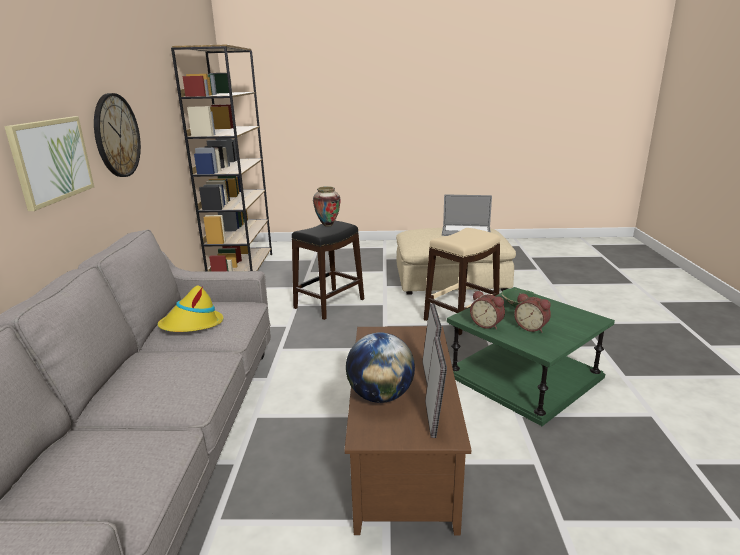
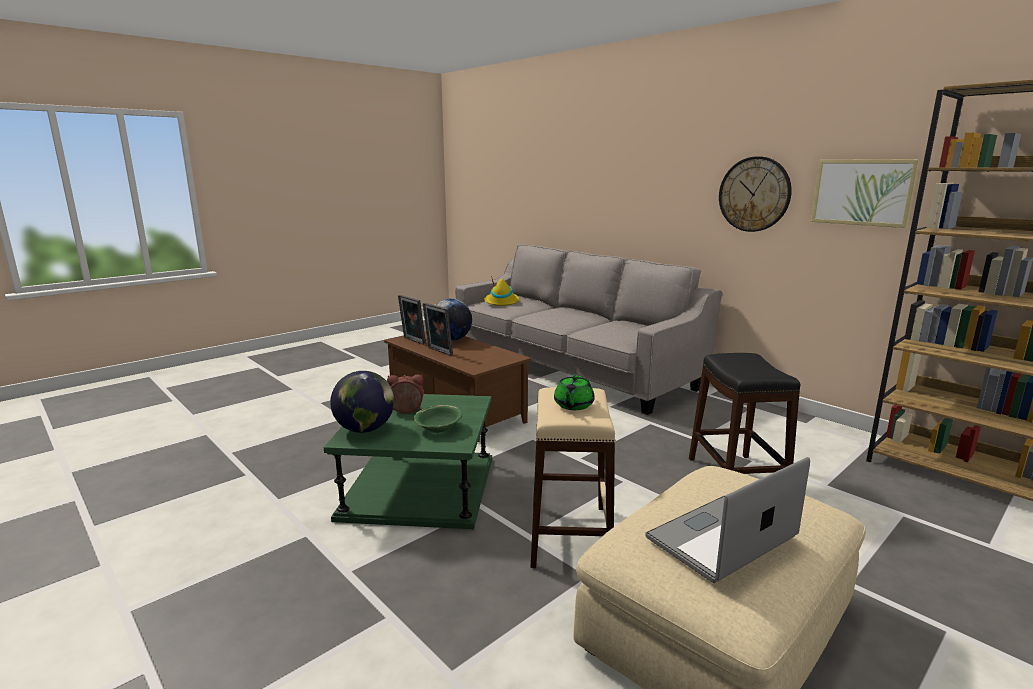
camera: 135 degrees right, 5 degrees down
(51, 160) = (667, 196): picture -> picture (862, 192)
(192, 325) = (617, 326): yellow hat -> yellow hat (501, 302)
(327, 225) = (760, 368): vase -> none
(466, 236) = (573, 405): none -> green teapot
(487, 324) = (448, 401): alarm clock -> none
(576, 322) = (365, 429): none -> globe

